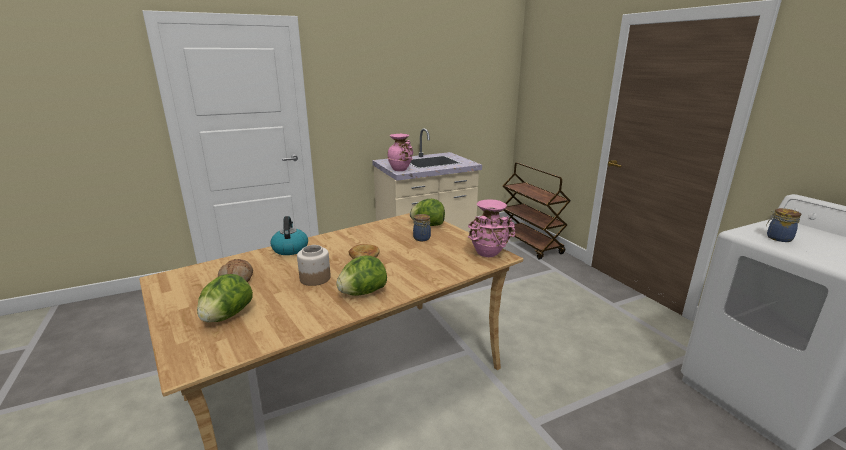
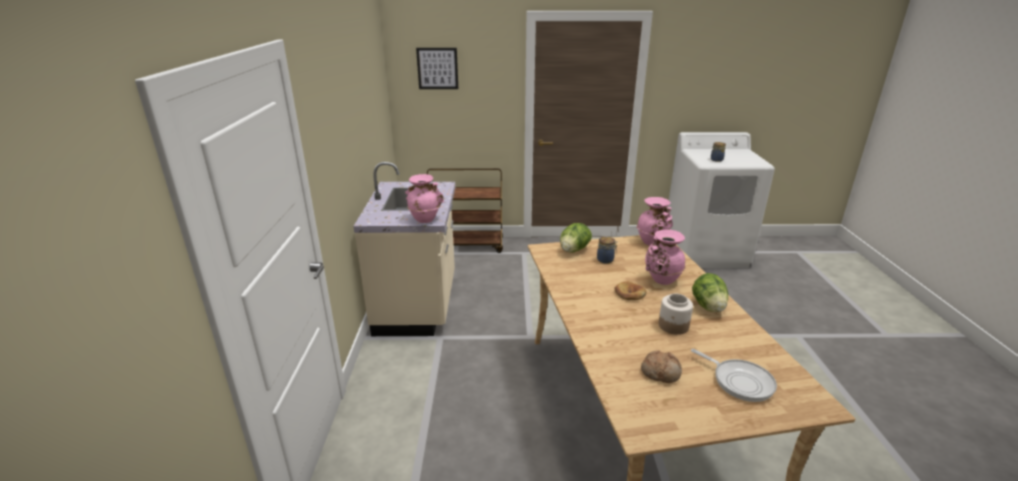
camera: 65 degrees left, 5 degrees up
(227, 316) = (739, 381): lettuce -> frying pan
(290, 249) = (593, 332): kettle -> none
(402, 265) = (661, 280): none -> pink vase
(548, 74) = (437, 68): none -> picture

